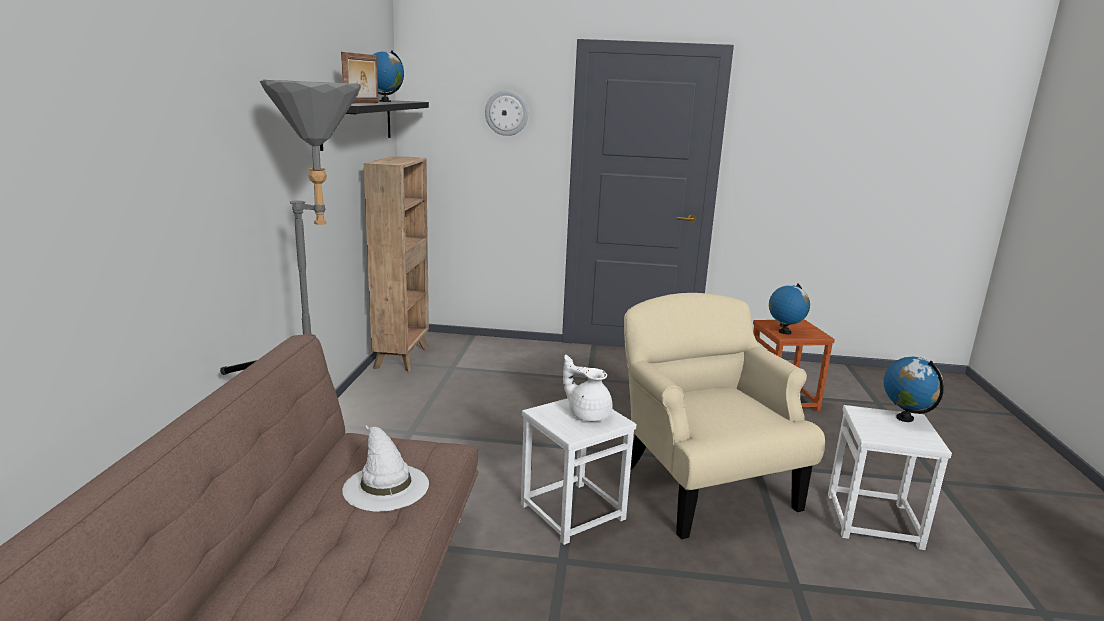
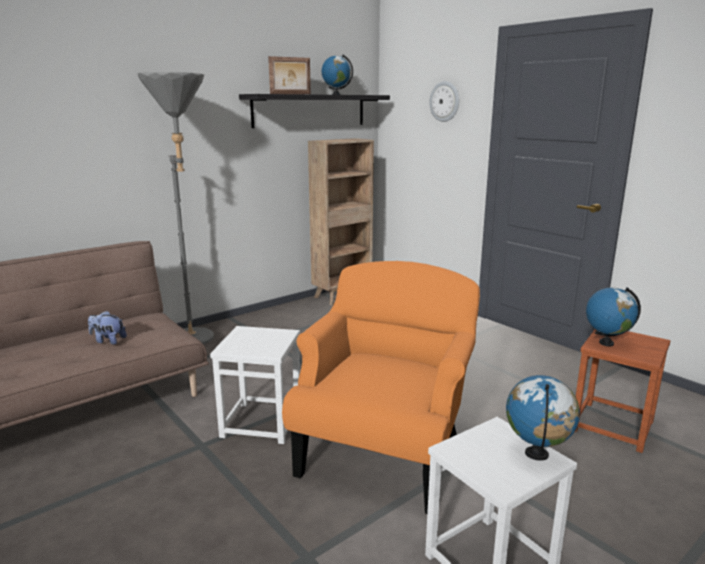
camera: 45 degrees right, 0 degrees up
(385, 486) = (108, 341): white hat -> plush toy
(588, 414) = (265, 341): white teapot -> none
(703, 485) = (385, 452): beige armchair -> orange armchair

